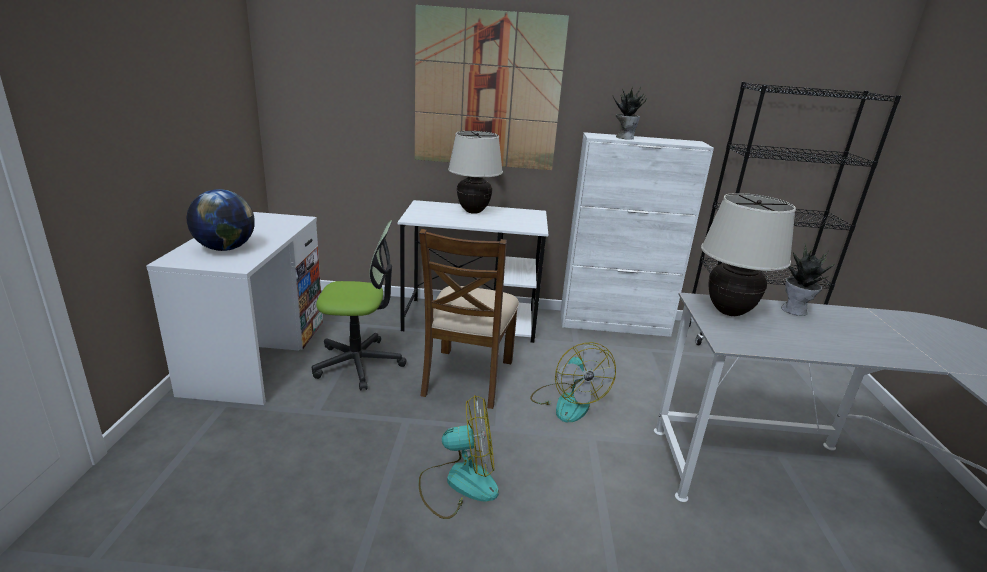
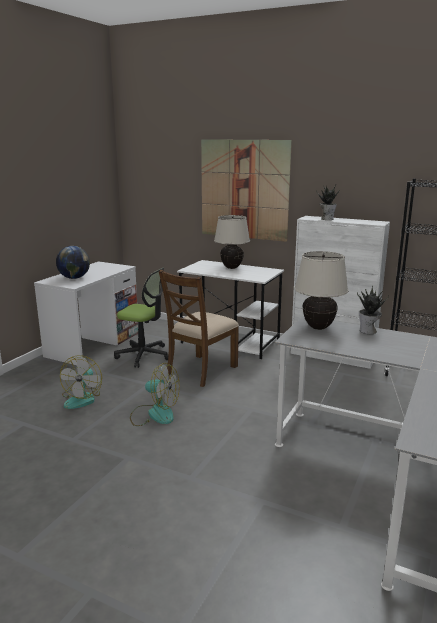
camera: 25 degrees right, 5 degrees down
(567, 402) = (253, 391): fan -> fan (82, 398)

